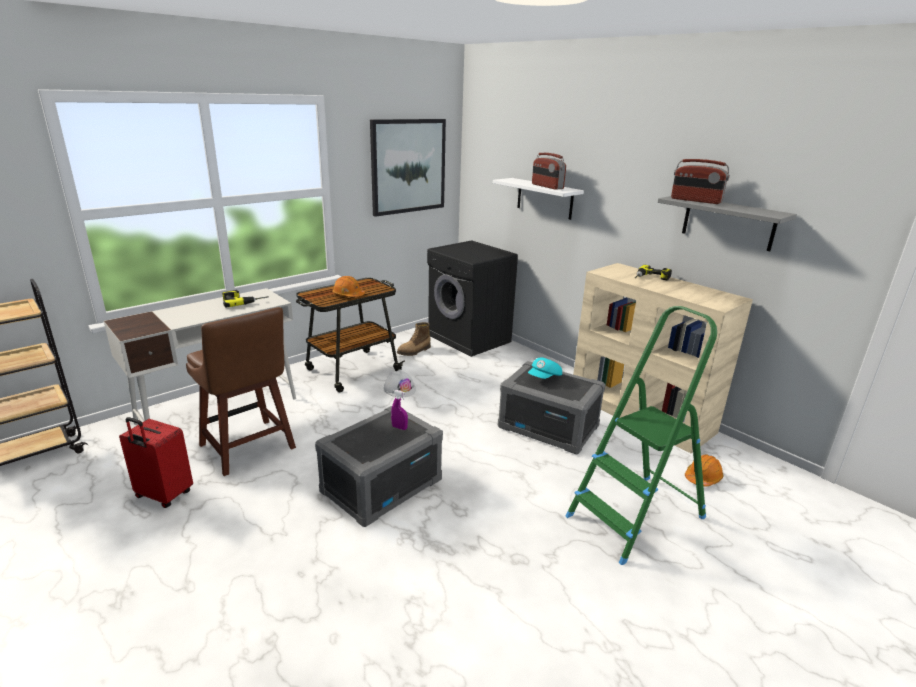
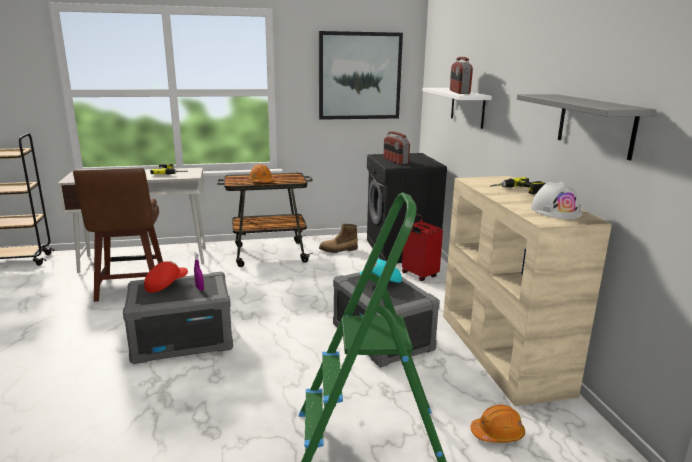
camera: 30 degrees right, 5 degrees down
(163, 495) = (46, 303): red suitcase -> red suitcase (419, 275)
(360, 434) = (166, 285): none -> red cap
(399, 389) = (289, 275): white hard hat -> white hard hat (556, 211)
(695, 200) = (555, 97): radio -> radio (395, 161)

